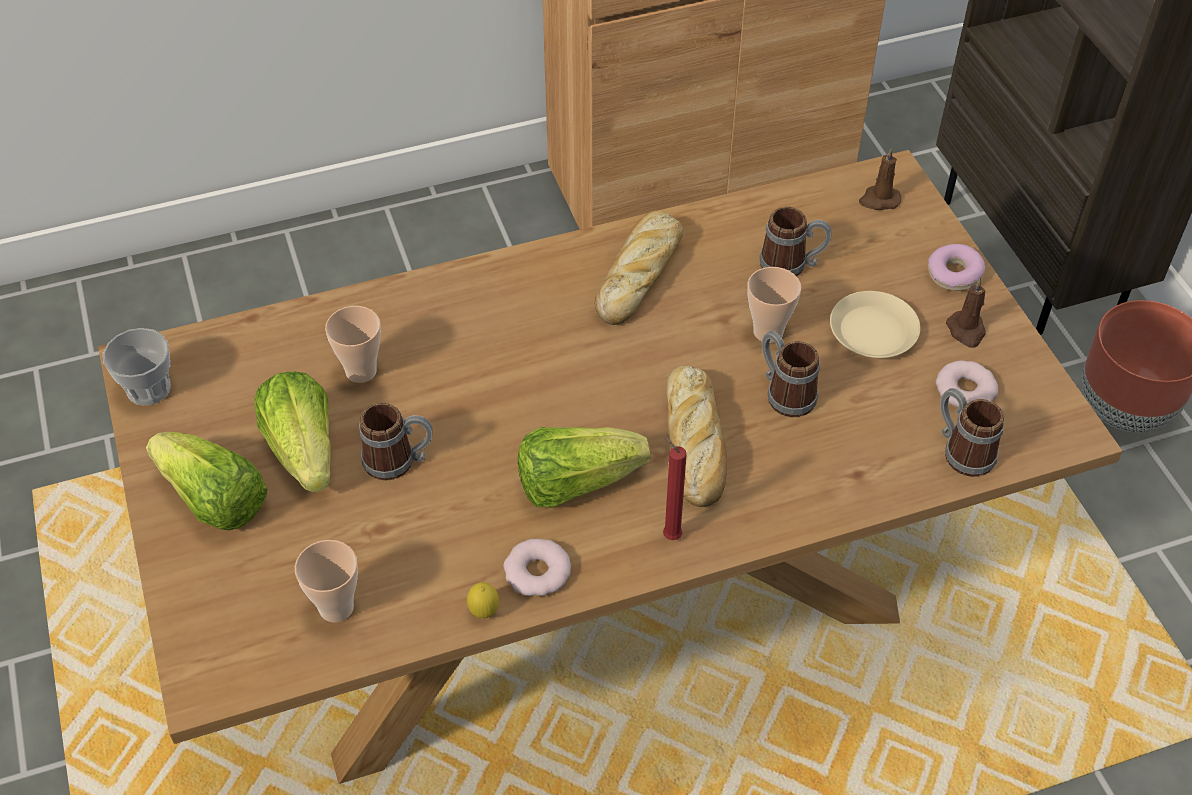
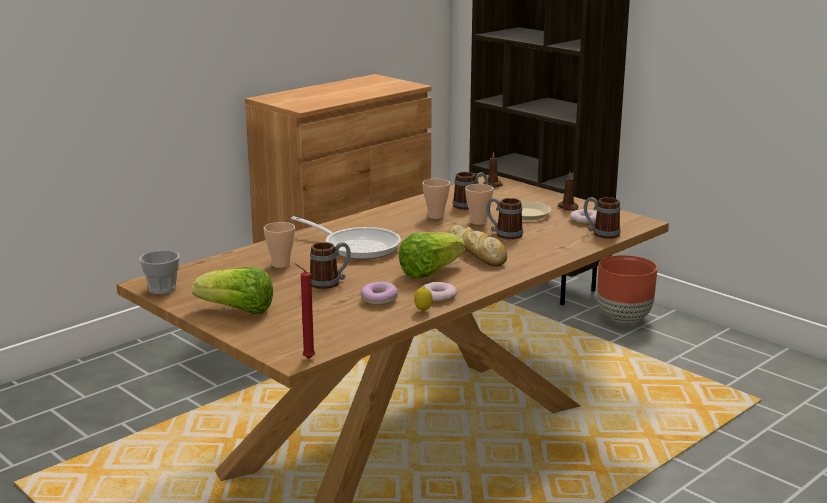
camera: 25 degrees left, 30 degrees down
(303, 449) = (273, 289): lettuce -> none
(336, 607) = (342, 325): cup -> cup (436, 216)
(513, 351) = (357, 246): none -> frying pan
(640, 272) = (398, 218): bread -> none
(669, 535) = (492, 276): red candle -> red candle (306, 358)
(954, 274) = (547, 196): donut -> donut (379, 299)

